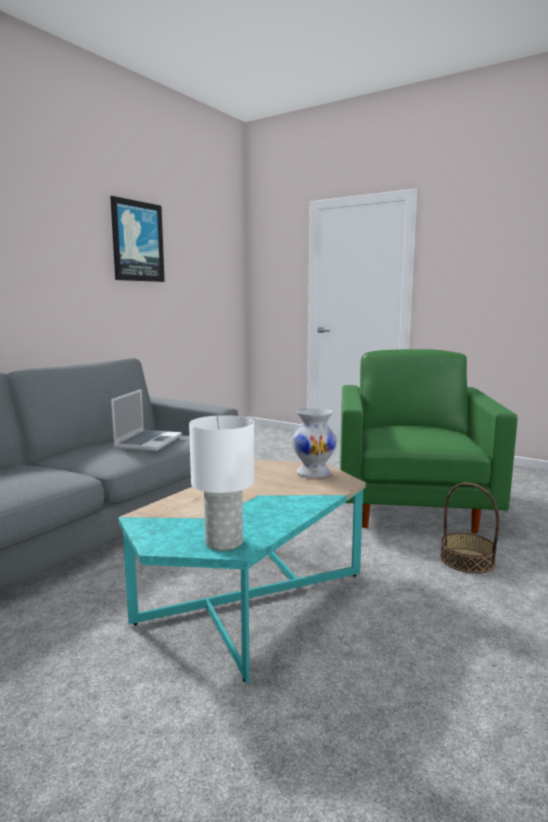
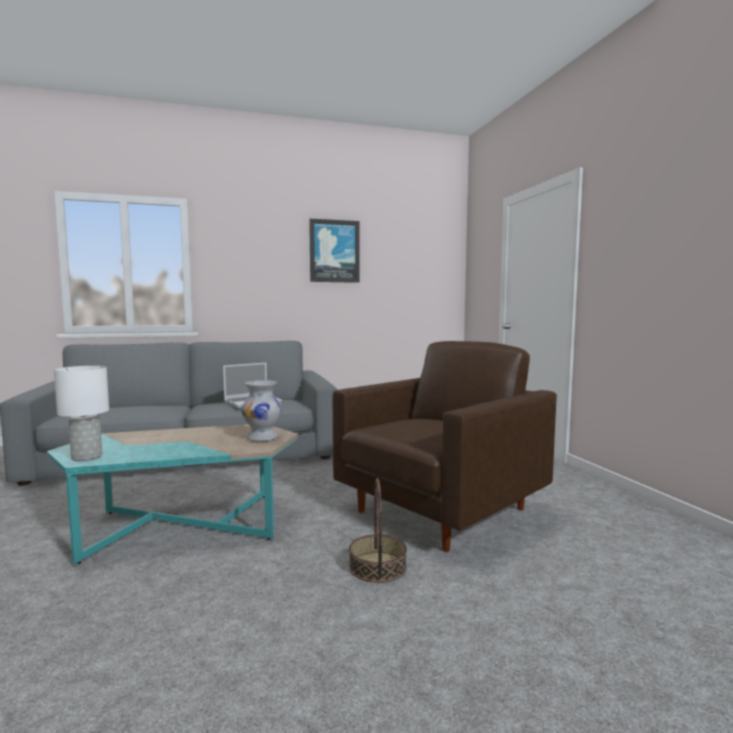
camera: 40 degrees right, 5 degrees down
(412, 507) = (440, 511): green armchair -> brown armchair

